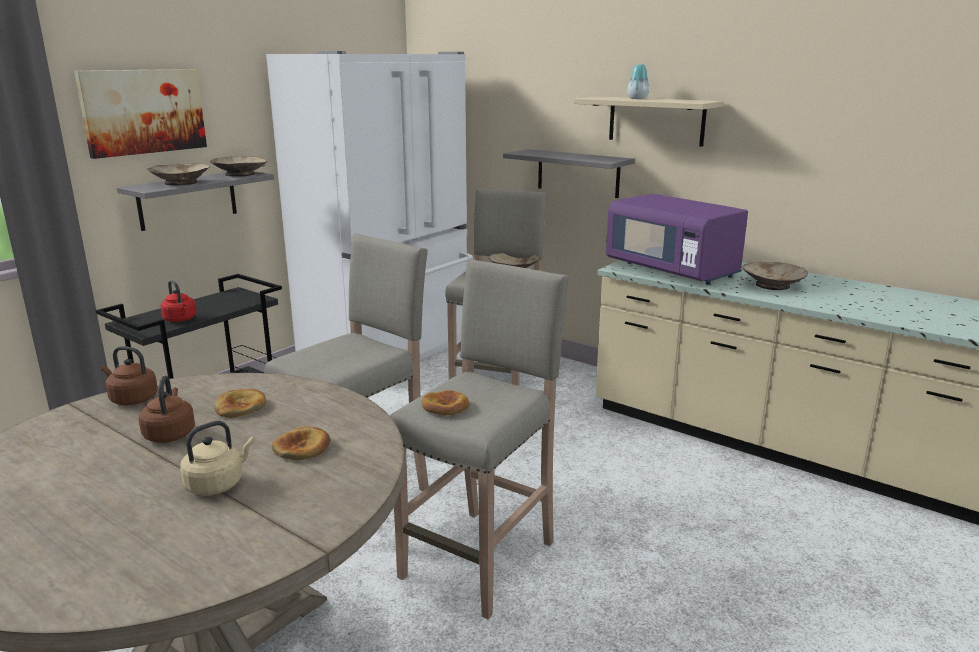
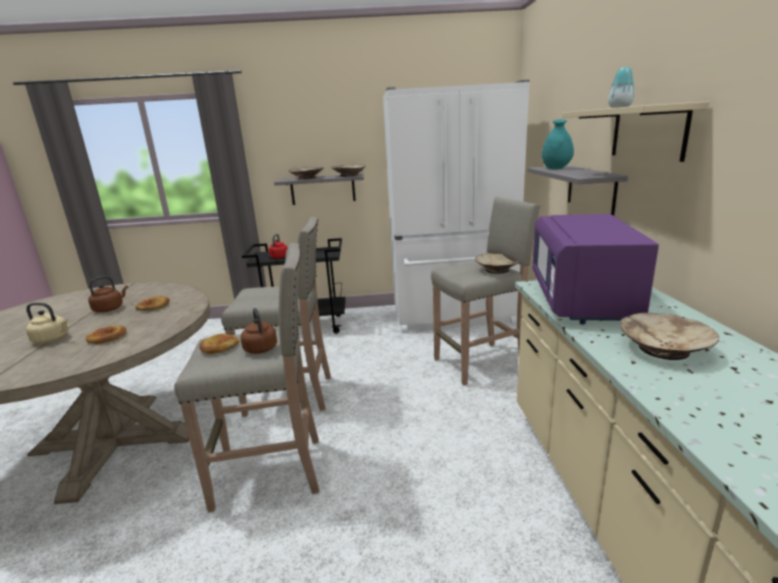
camera: 50 degrees right, 0 degrees up
(132, 399) = (147, 288): brown kettle -> brown kettle (260, 348)
(143, 111) = (297, 135): picture -> none
(541, 153) = (556, 168): none -> turquoise vase

